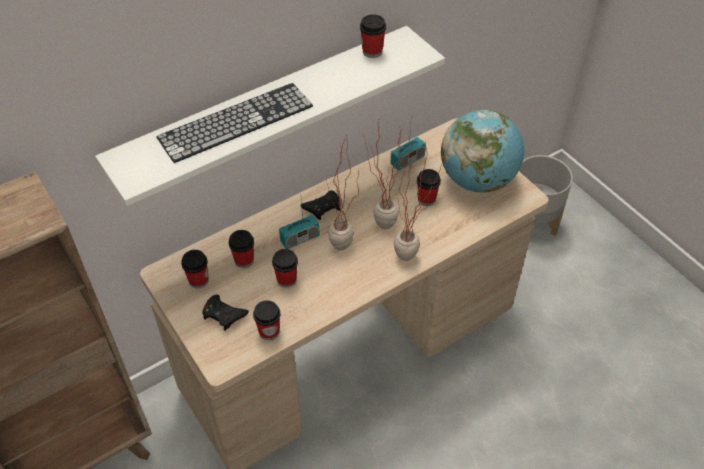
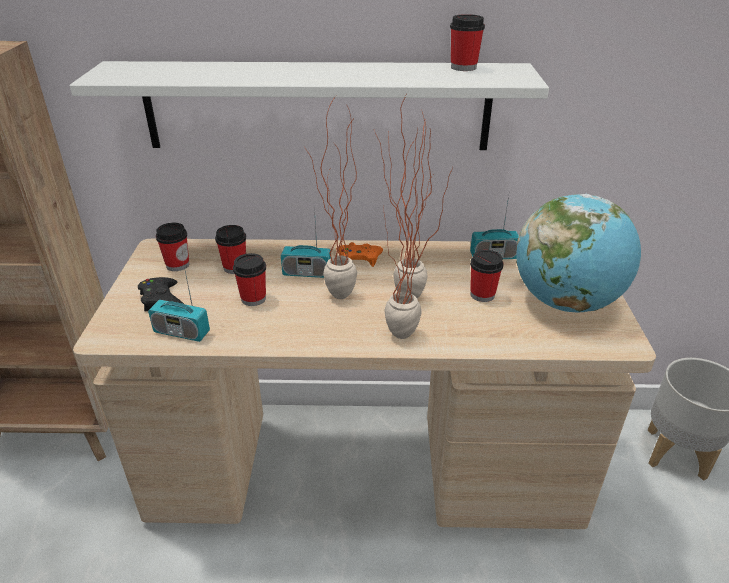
camera: 35 degrees right, 15 degrees down
(236, 122) = (250, 72): keyboard -> none
(269, 331) = (181, 332): cup -> radio
(322, 207) = (359, 258): black game controller -> orange game controller

